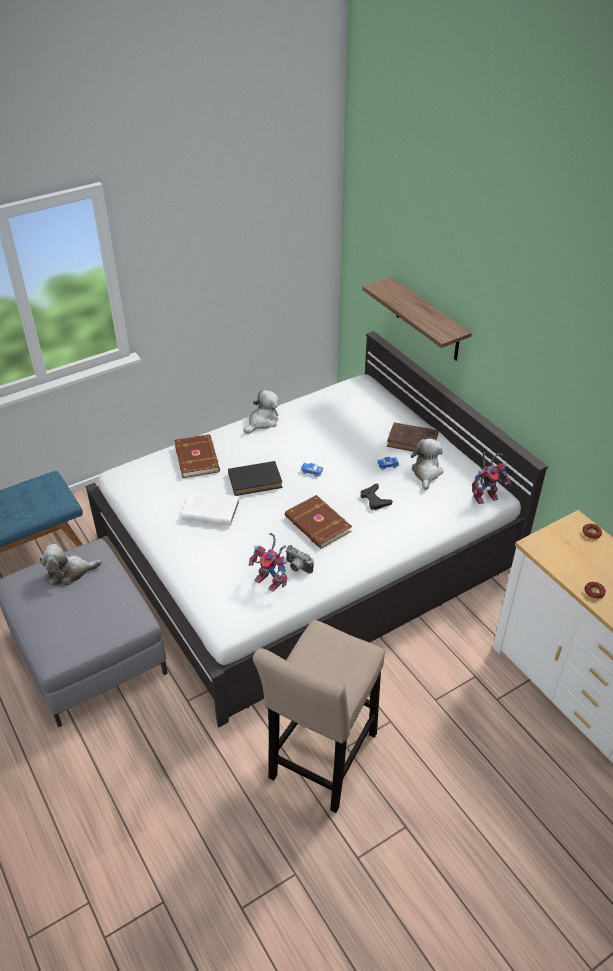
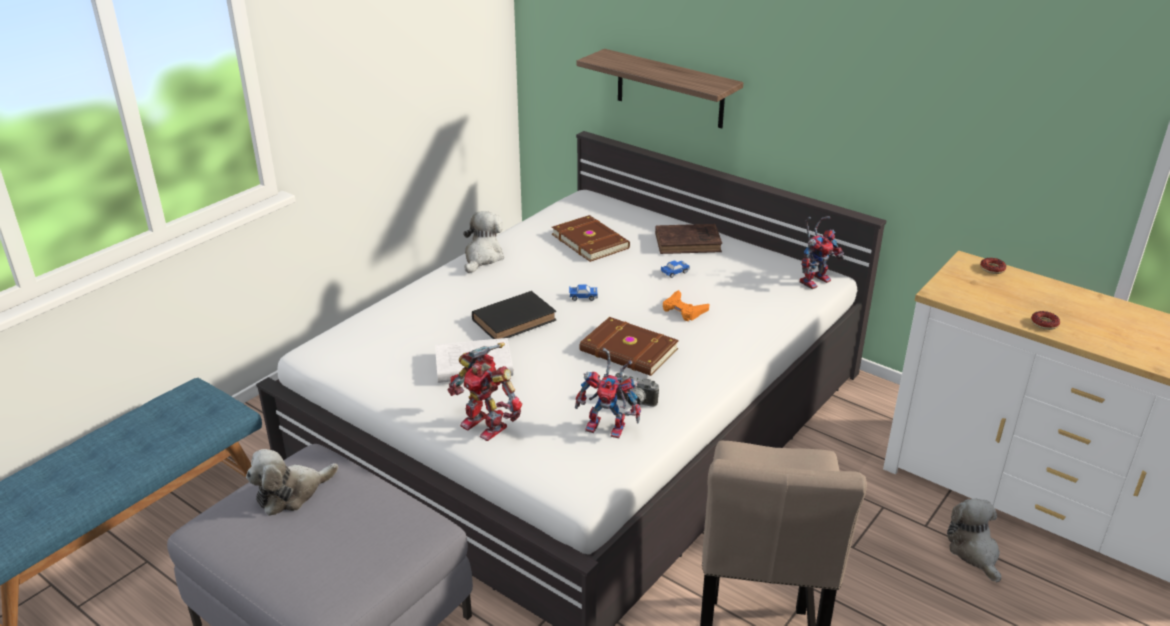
camera: 20 degrees left, 10 degrees down
(196, 558) = (486, 424): none -> toy robot
(198, 458) = (418, 310): brown book -> brown book (591, 241)
(375, 500) = (683, 310): black game controller -> orange game controller
(426, 472) = (727, 271): plush toy -> plush toy (974, 552)

